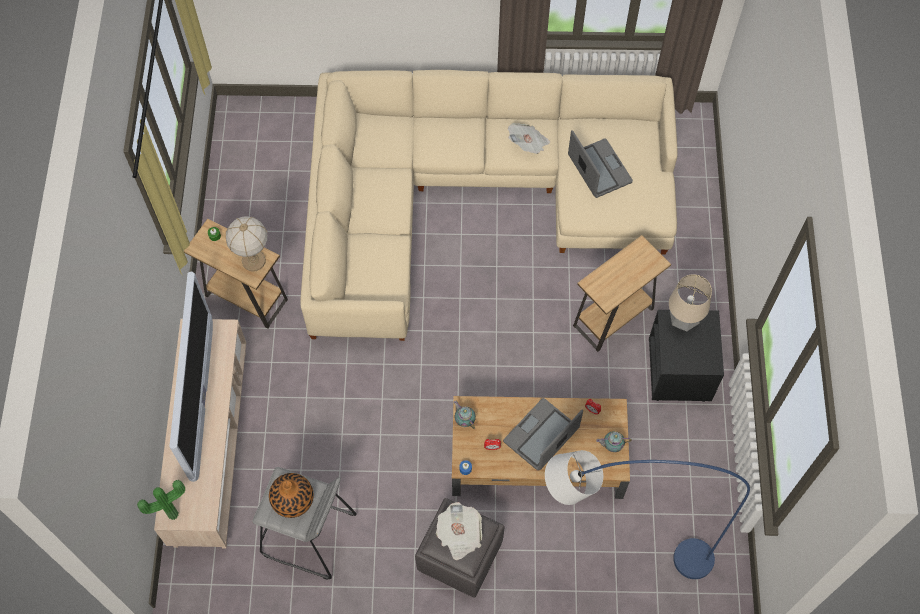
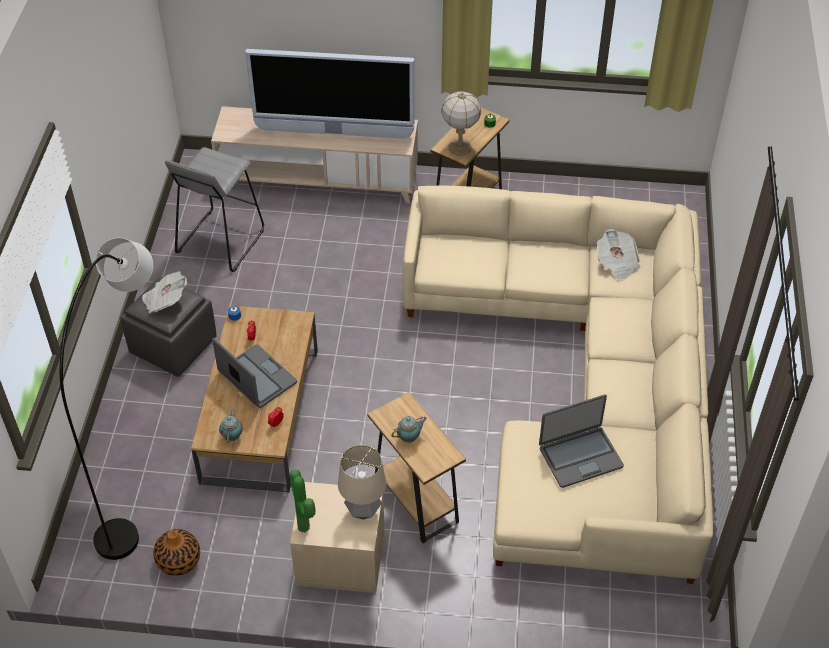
camera: 95 degrees right, 15 degrees down
(172, 512) = (233, 115): potted plant -> potted plant (306, 526)
(293, 499) = (214, 169): vase -> vase (179, 560)
(464, 420) = (286, 318): teapot -> teapot (409, 438)
(528, 144) = (617, 394): newspaper -> newspaper (617, 264)
(617, 553) = (142, 472): blue floor lamp -> grey floor lamp
(680, 370) = (339, 560): black nightstand -> beige nightstand

